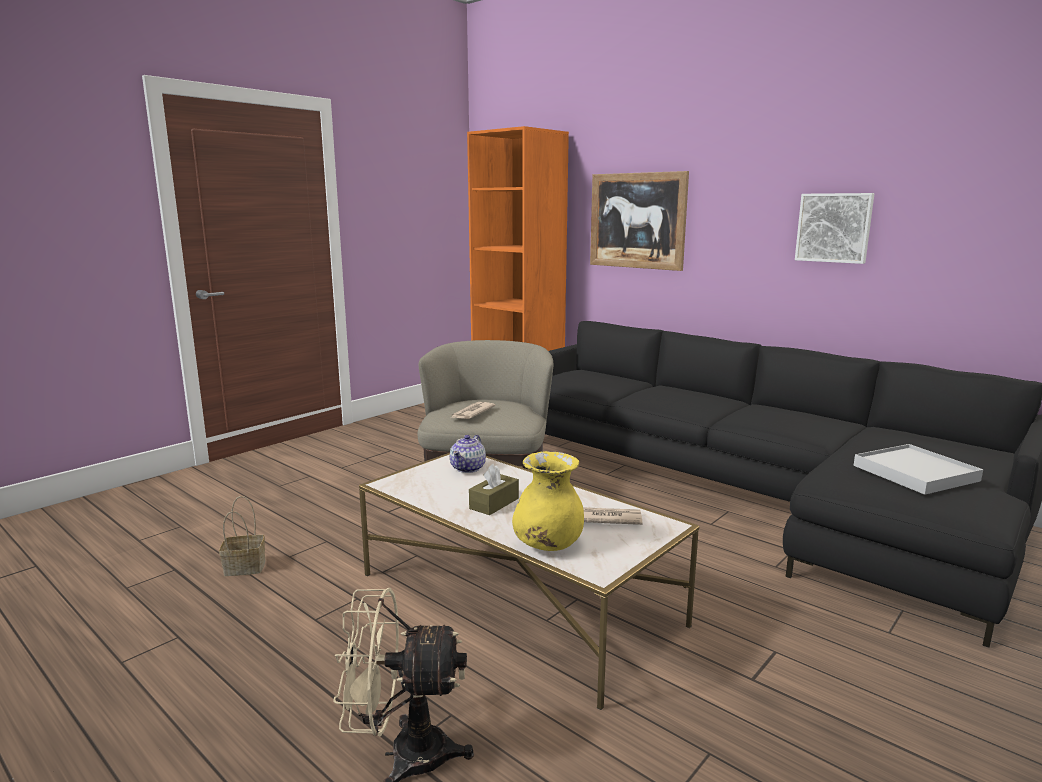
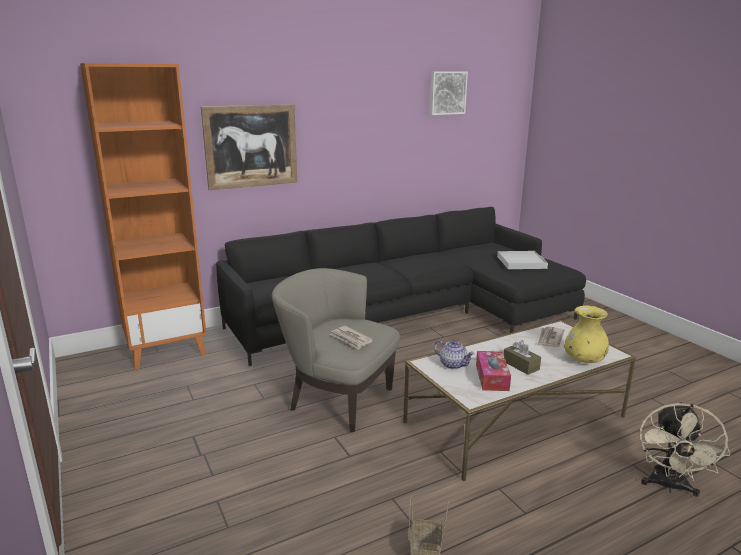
camera: 70 degrees left, 5 degrees up
(447, 489) = (492, 377): none -> tissue box
(834, 227) = (391, 140): picture -> picture (447, 93)

